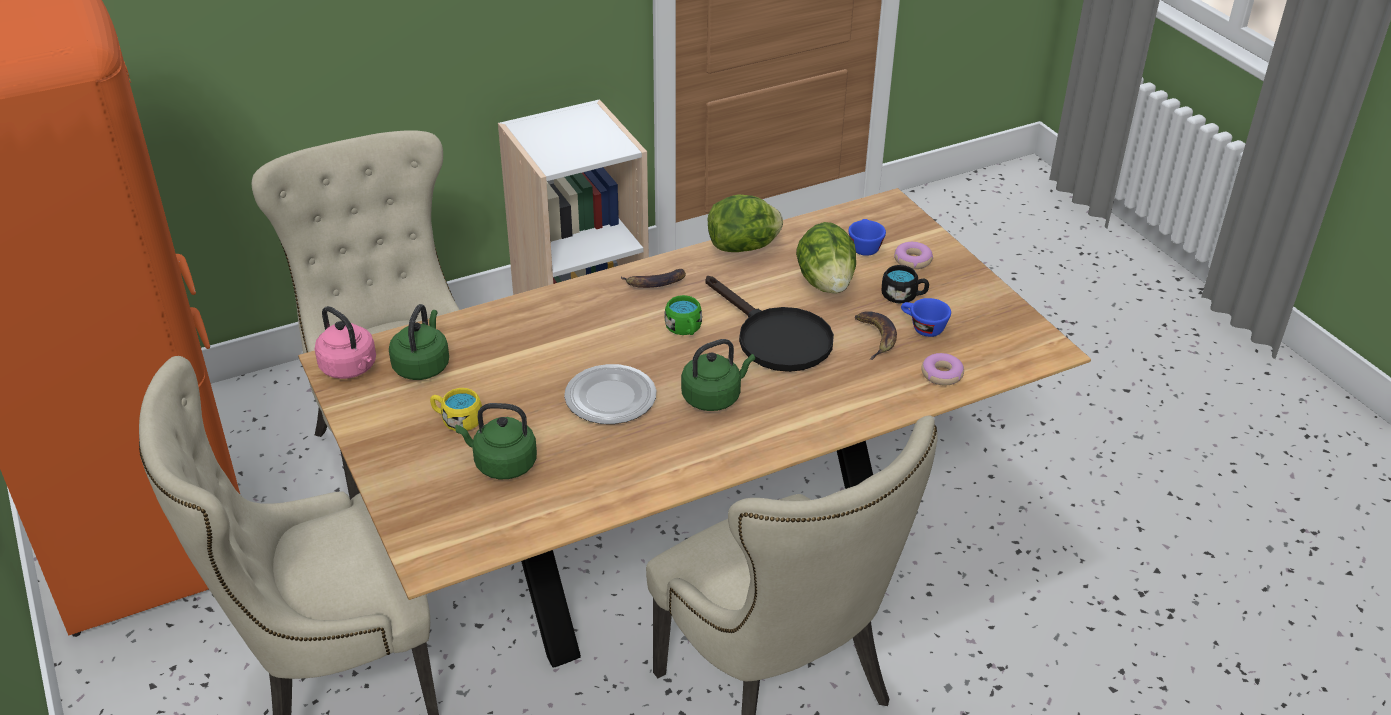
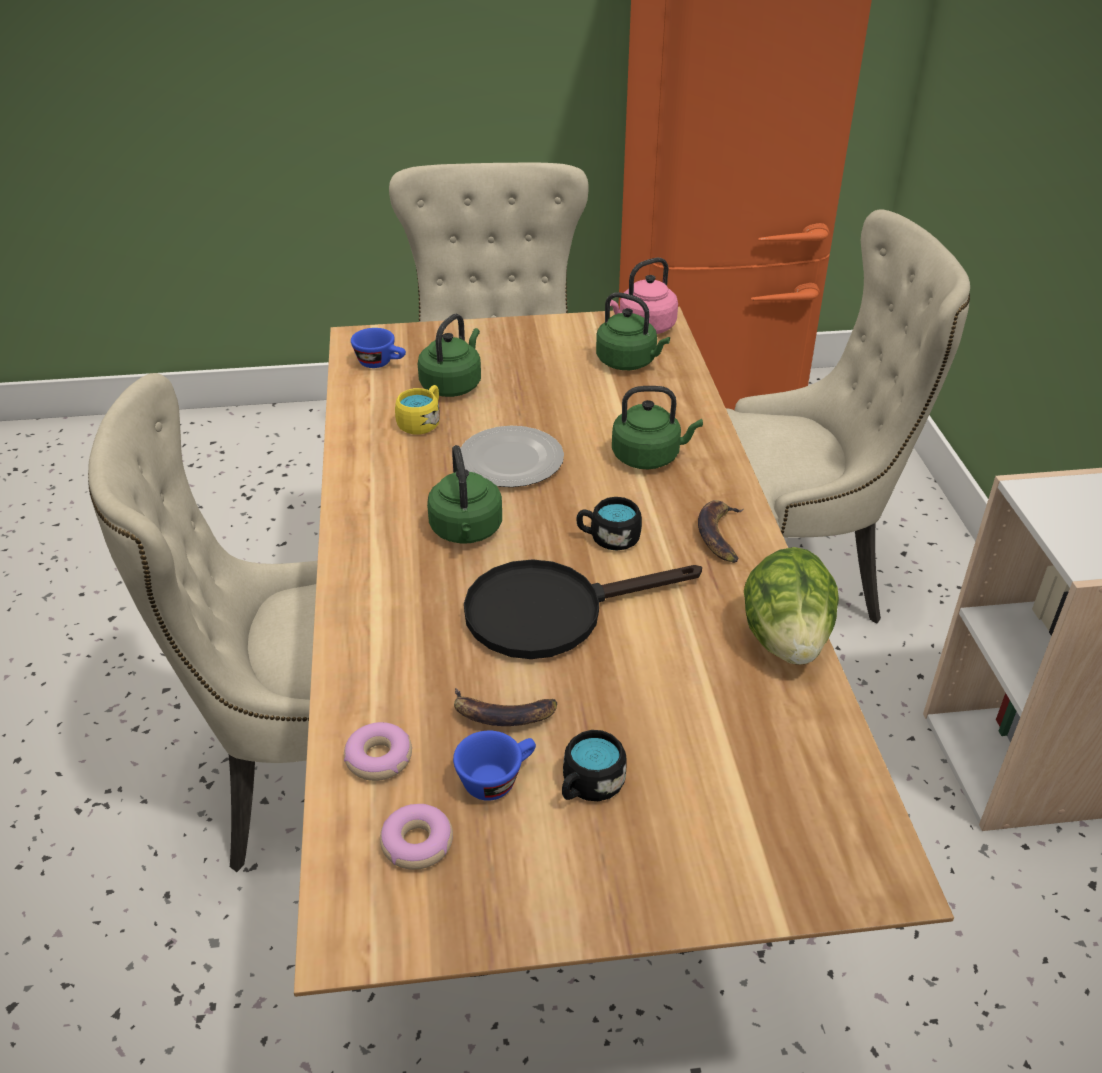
camera: 110 degrees right, 0 degrees up
(457, 420) = (532, 370): yellow mug -> yellow mug (422, 422)
(572, 329) = (649, 457): none -> green kettle
(685, 329) = (608, 538): green mug -> black mug
(826, 283) = (660, 702): lettuce -> none
(864, 246) = (750, 786): blue cup -> blue cup (381, 363)
(912, 260) = (687, 839): donut -> donut (417, 843)

